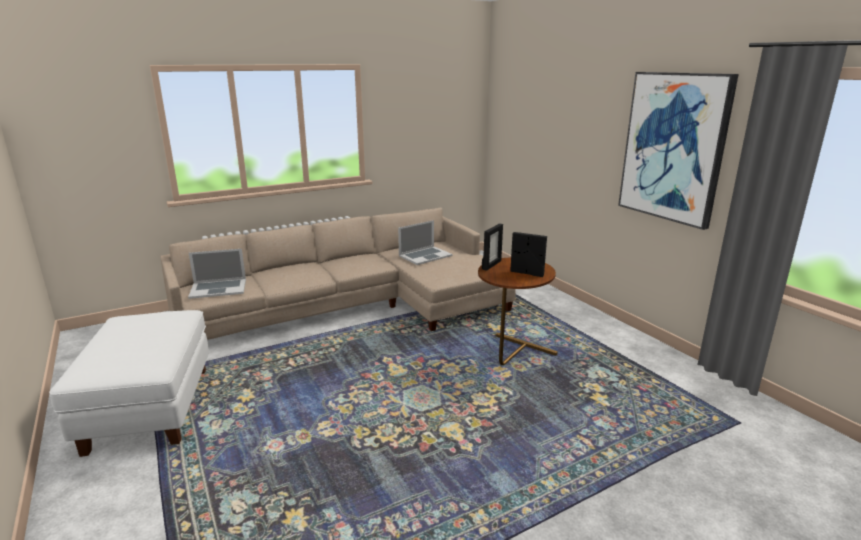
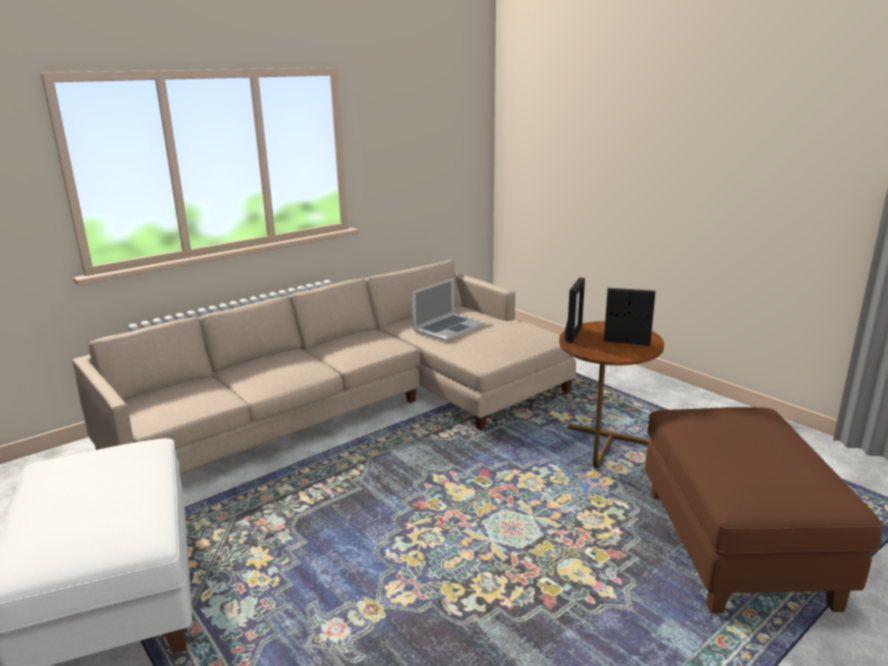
camera: 10 degrees left, 0 degrees up
(218, 288) = (175, 401): laptop -> none
(578, 428) = (734, 545): none -> brown ottoman
(673, 147) = (785, 165): picture -> none

